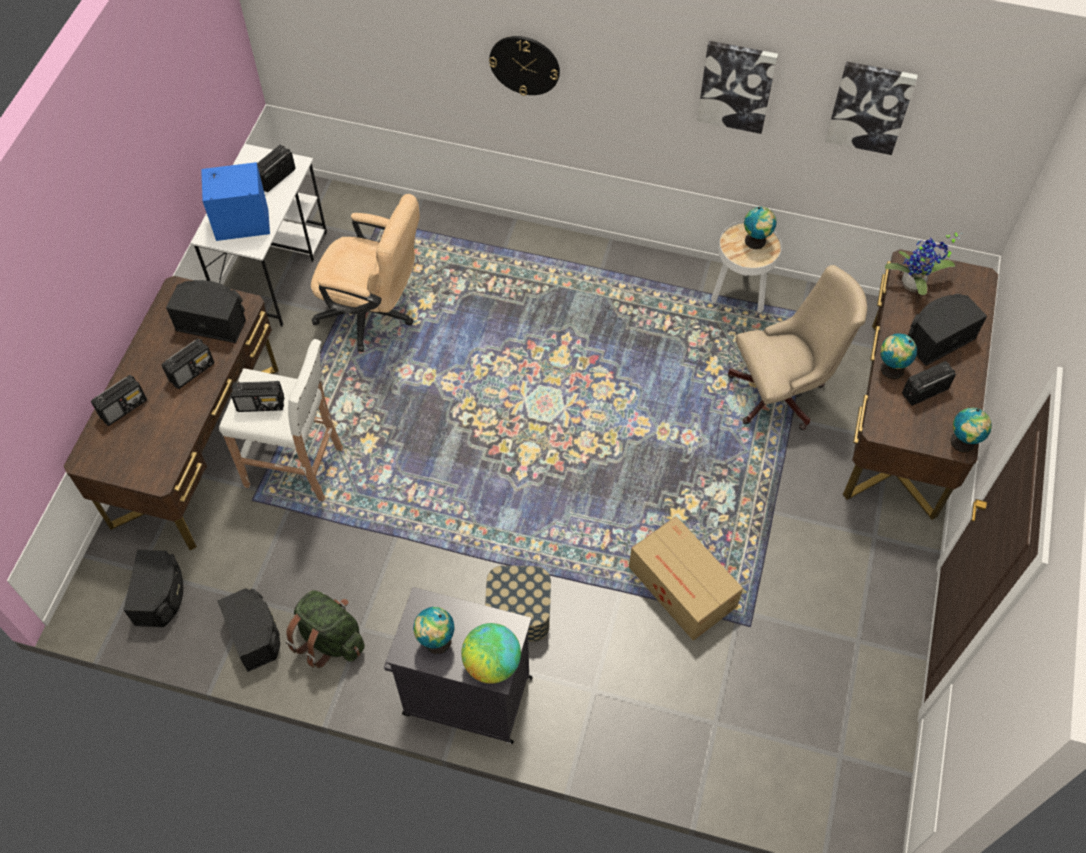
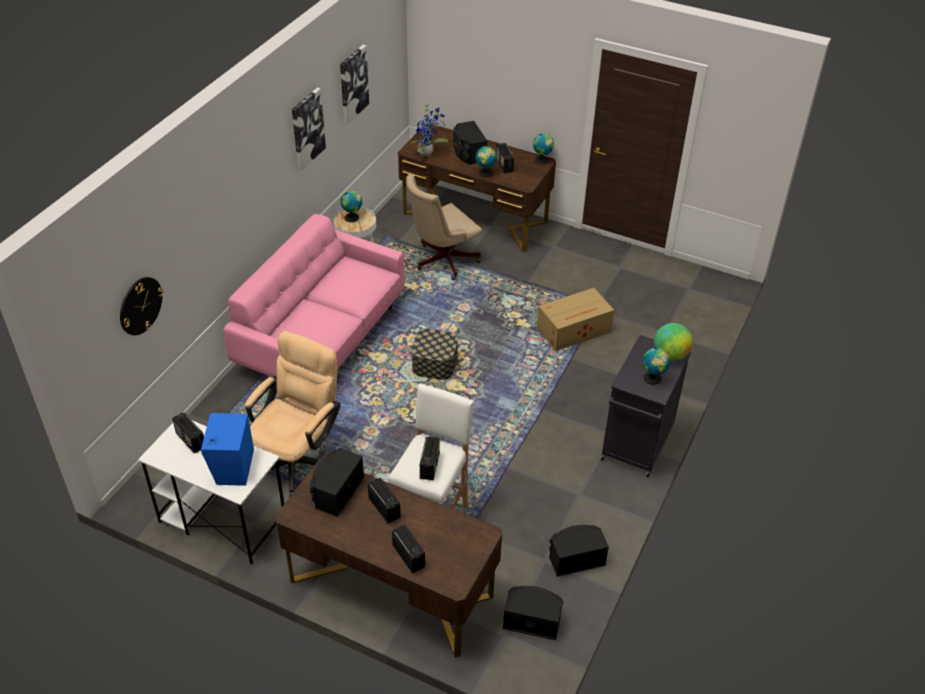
camera: 80 degrees left, 15 degrees down
(330, 639) = (585, 513): green backpack -> none
(518, 612) = (579, 408): storage box -> storage box (435, 364)
(524, 65) = (221, 224): wall clock -> wall clock (140, 305)
(583, 289) = (322, 336): none -> pink sofa
(782, 393) = (442, 261): beige office chair -> beige office chair turned 120 degrees counterclockwise

